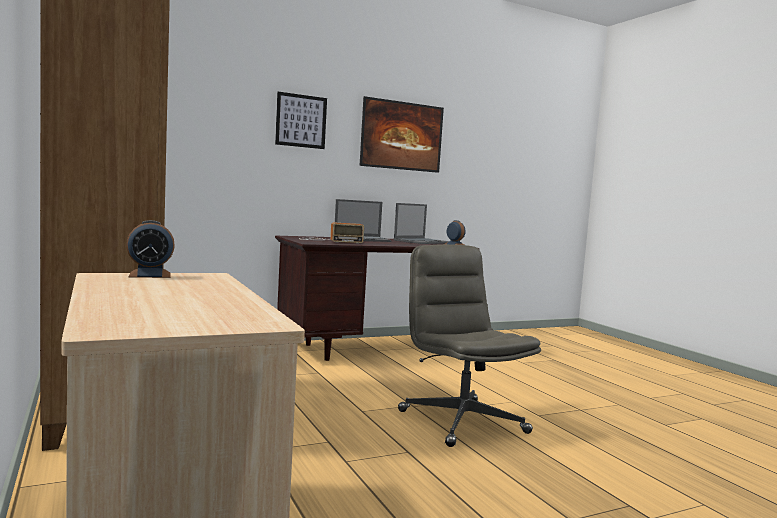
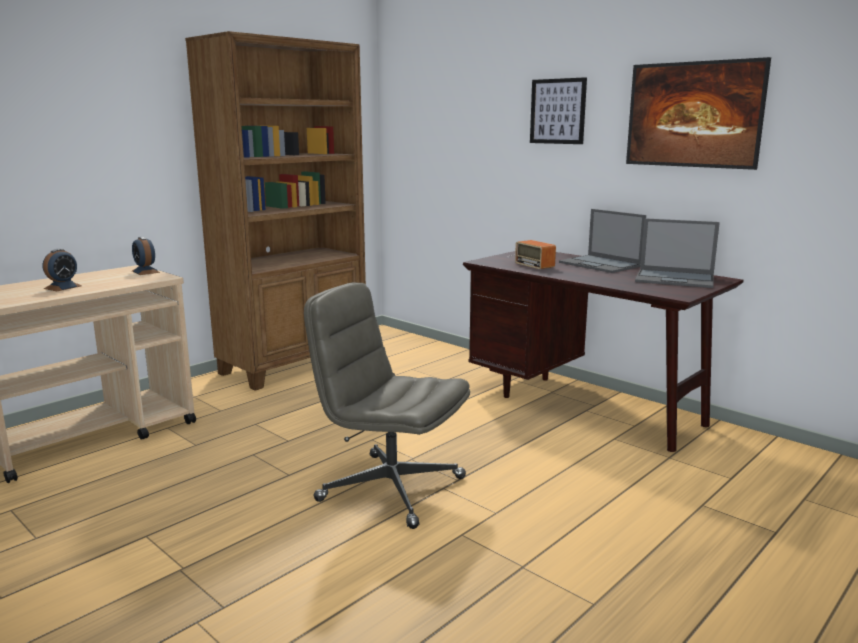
camera: 70 degrees right, 10 degrees up
(454, 245) = (685, 291): alarm clock -> alarm clock (63, 287)
(461, 421) = (390, 489): grey office chair -> grey office chair turned 105 degrees counterclockwise

